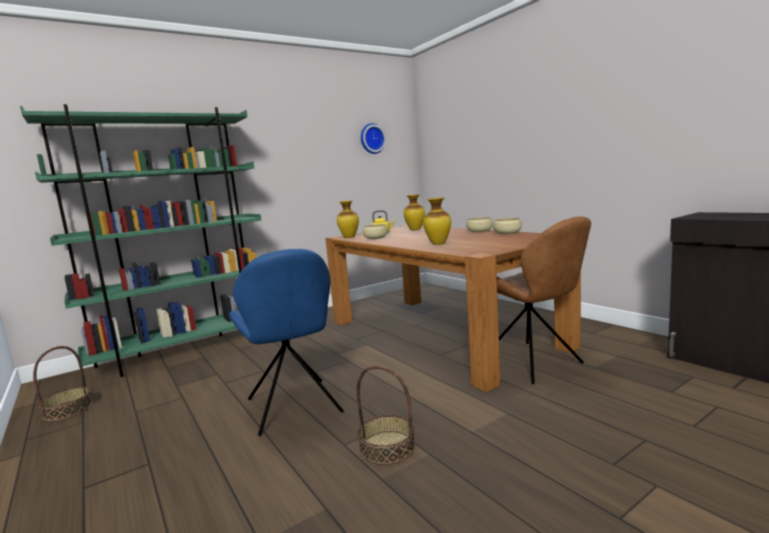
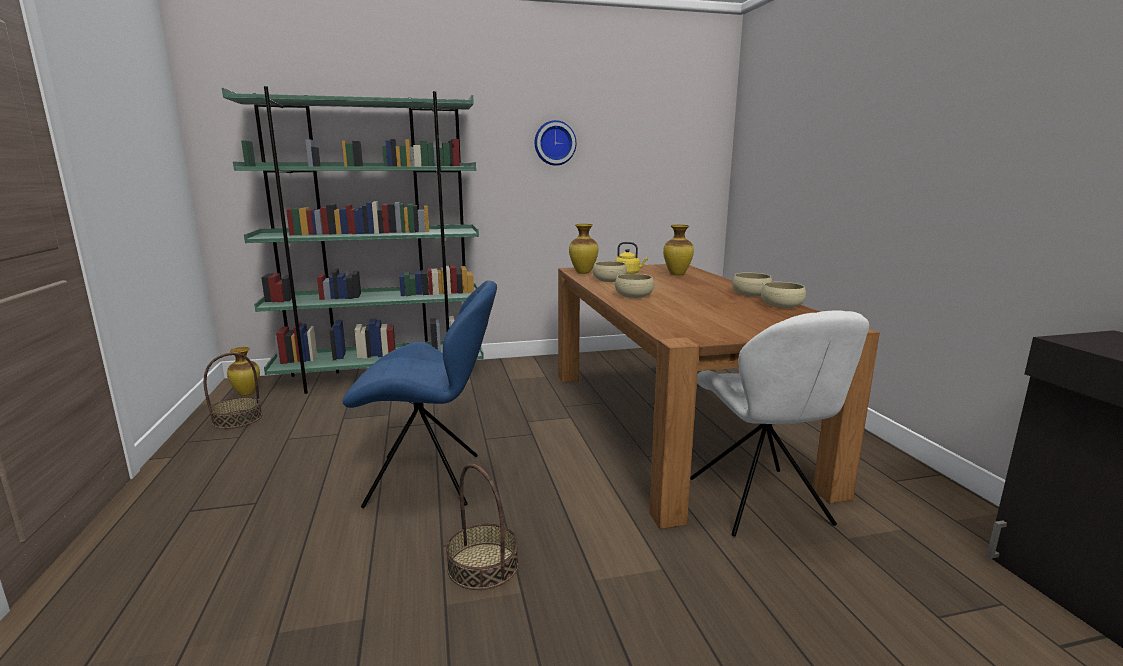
camera: 20 degrees right, 5 degrees up
(294, 407) = (429, 480): blue chair -> blue chair turned 90 degrees counterclockwise
(371, 139) = (660, 135): wall clock -> wall clock (554, 143)
(408, 242) = (633, 296): none -> beige bowl
(438, 244) = (663, 308): vase -> vase (247, 394)
(532, 363) = (760, 504): brown chair -> white chair

